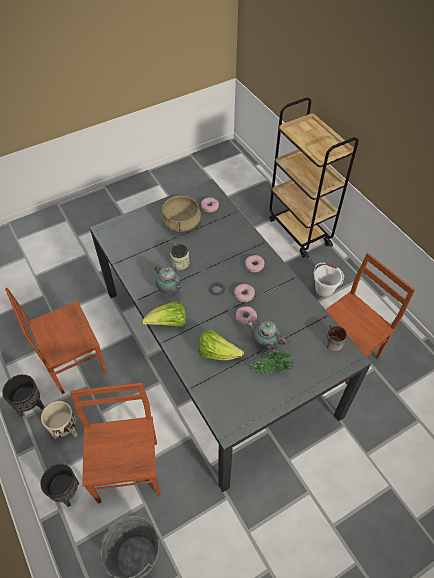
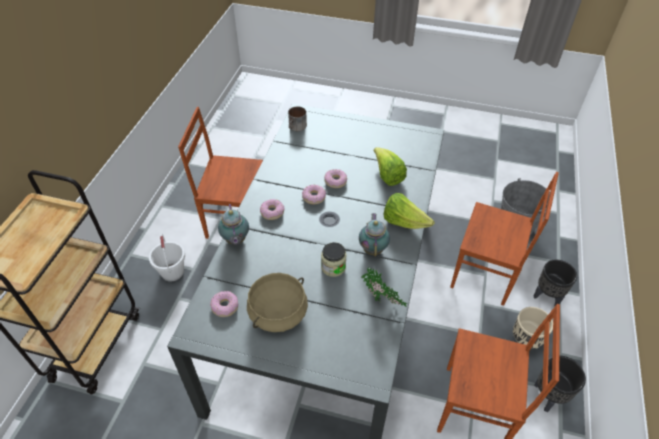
camera: 135 degrees left, 5 degrees down
(129, 470) = (484, 275): brown chair -> brown chair turned 105 degrees counterclockwise
(264, 342) = (344, 158): teapot -> teapot (235, 241)
(269, 371) = (364, 142): potted plant -> potted plant (381, 302)

